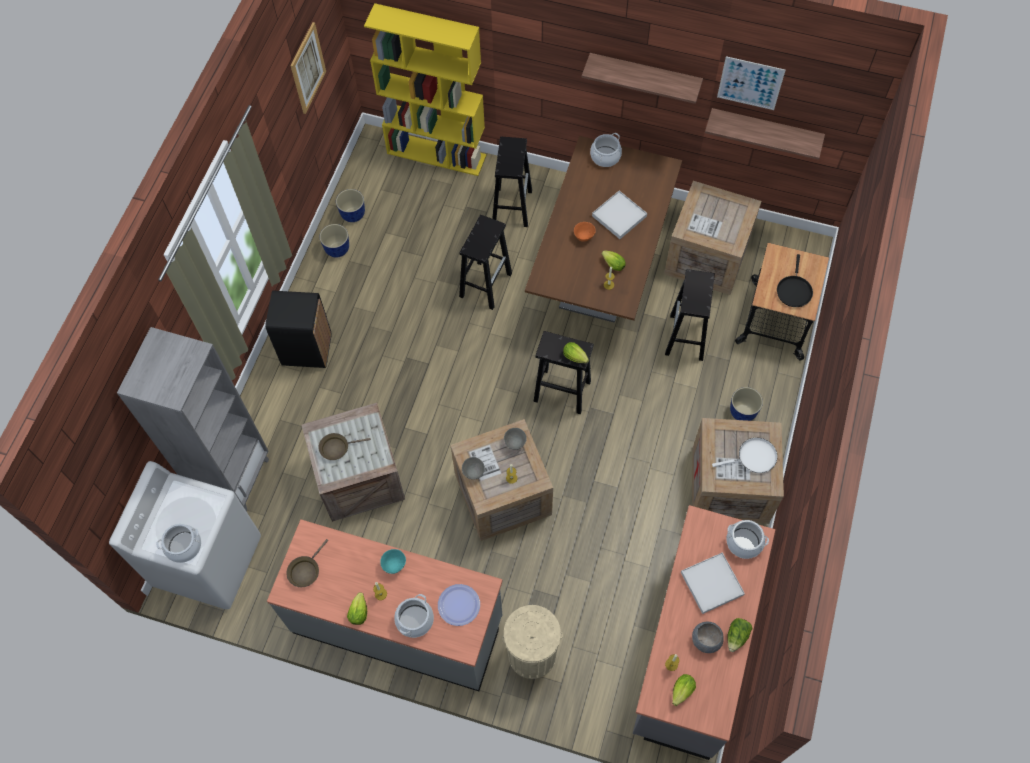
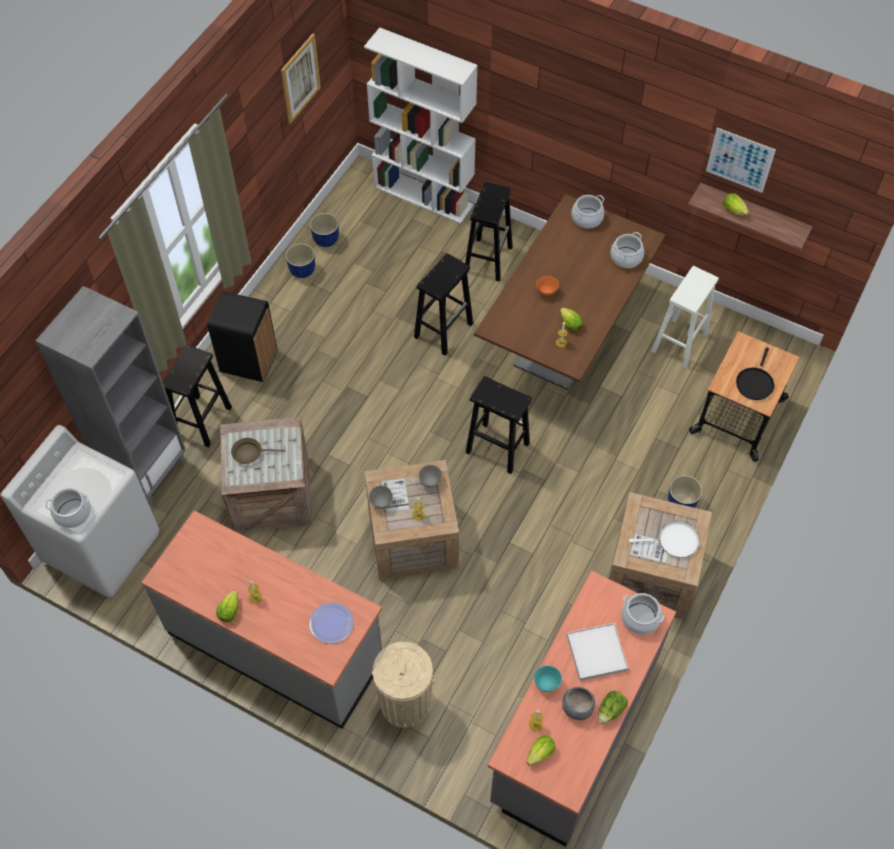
camera: 10 degrees right, 5 degrees down
(305, 570) = (186, 560): brown frying pan -> none
(394, 565) = (276, 572): turquoise bowl -> turquoise bowl (547, 683)
(414, 620) = (283, 629): cooking pot -> cooking pot (626, 257)
(437, 154) = (424, 196): yellow bookcase -> white bookcase
(576, 358) = (511, 407): lettuce -> lettuce (735, 211)
(619, 216) = (587, 278): white tray -> none
(644, 75) = (635, 138): shelf -> none
(686, 338) = (639, 418): black stool -> black stool (202, 421)
(707, 258) = (679, 343): crate -> white stool

